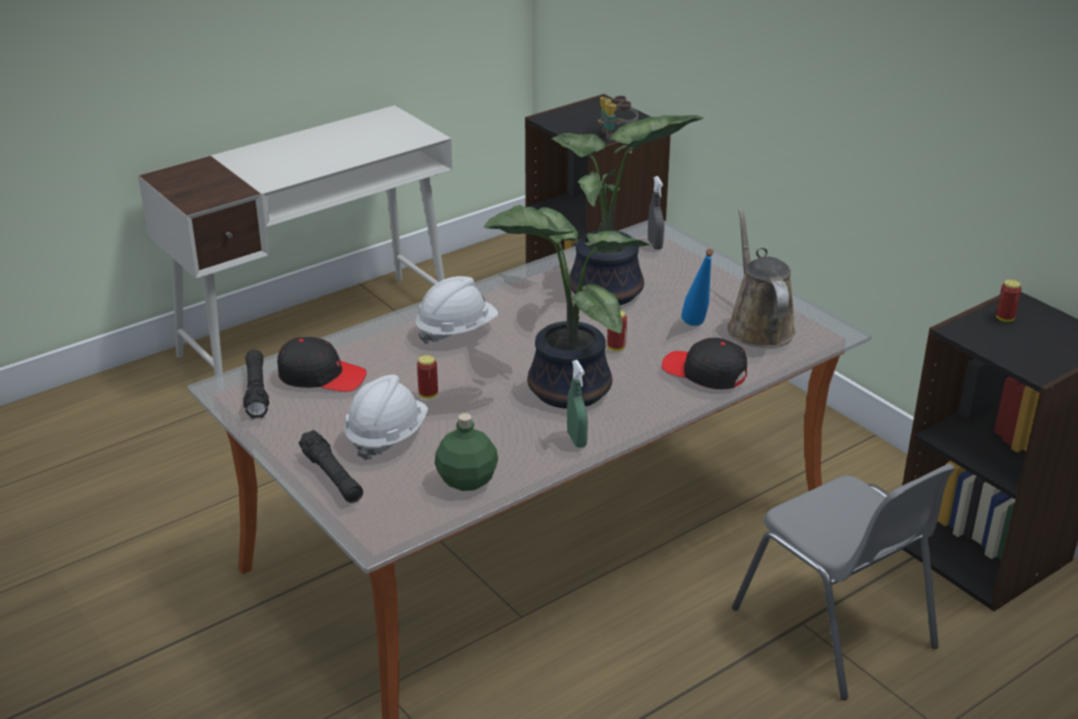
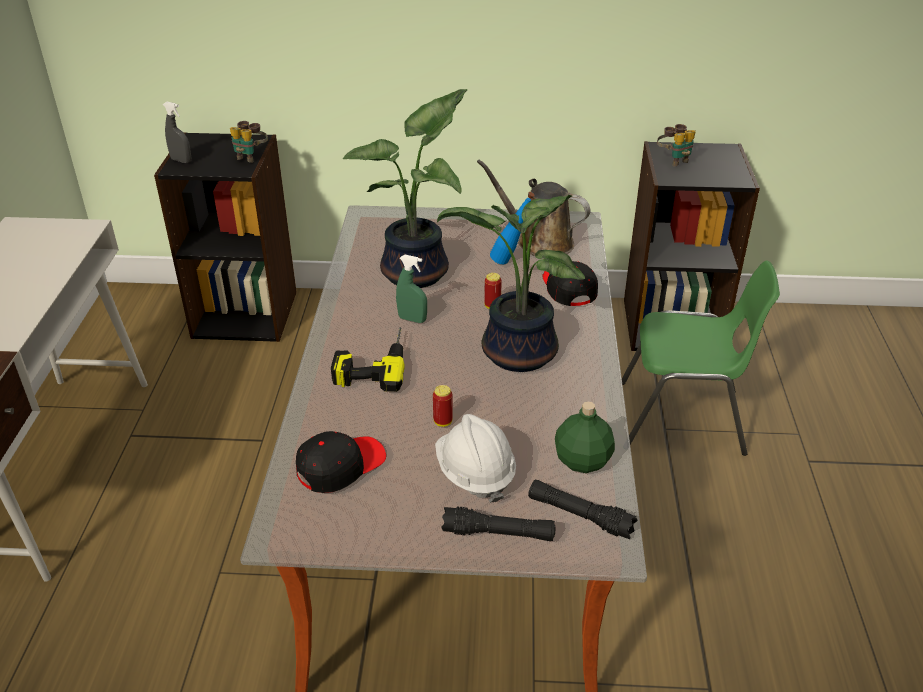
camera: 50 degrees left, 5 degrees up
(256, 391) = (313, 517): black flashlight -> black flashlight (580, 516)
(456, 331) = (371, 363): white hard hat -> power drill
(576, 439) = (586, 382): green spray bottle -> green spray bottle (412, 319)
(655, 244) = (385, 224): grey spray bottle -> grey spray bottle (181, 161)
(704, 372) = (568, 288): black cap -> black cap turned 90 degrees clockwise
(836, 629) = (683, 419): grey chair -> green chair
(1005, 318) = (674, 160): can -> binoculars

